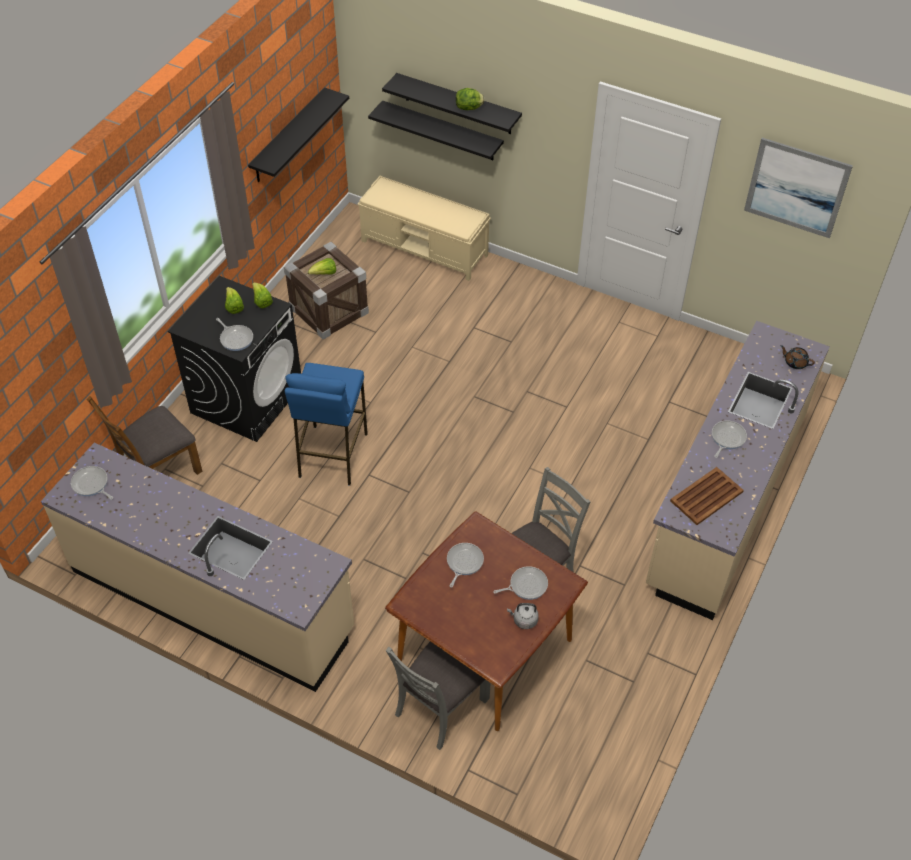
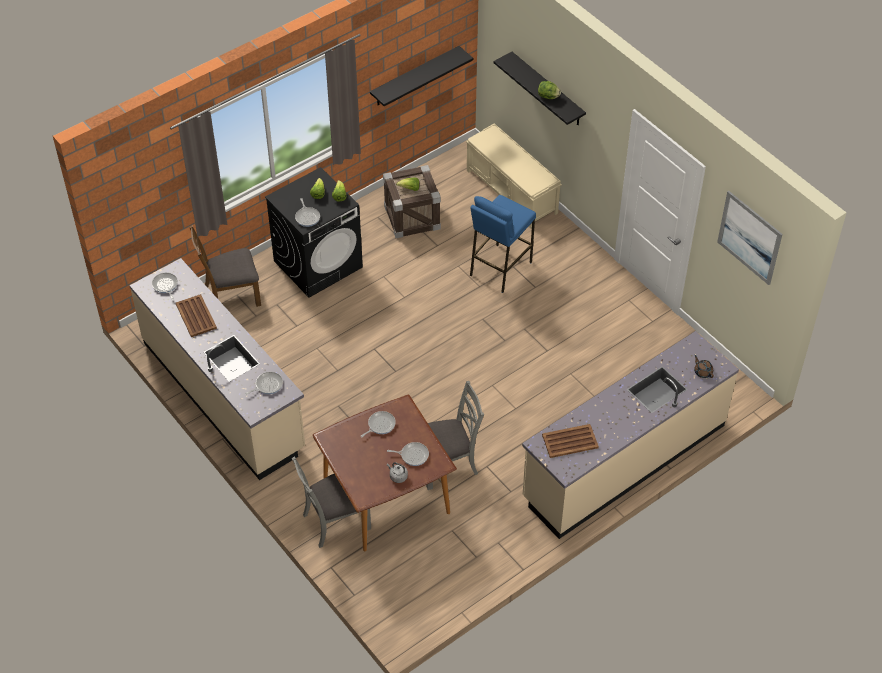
camera: 25 degrees right, 0 degrees up
(154, 510) = (196, 316): none -> brown tray
(332, 455) = (356, 326): blue stool -> blue stool (499, 268)
(442, 131) = (536, 106): black shelf -> none
(727, 438) = (612, 407): frying pan -> frying pan (267, 385)

